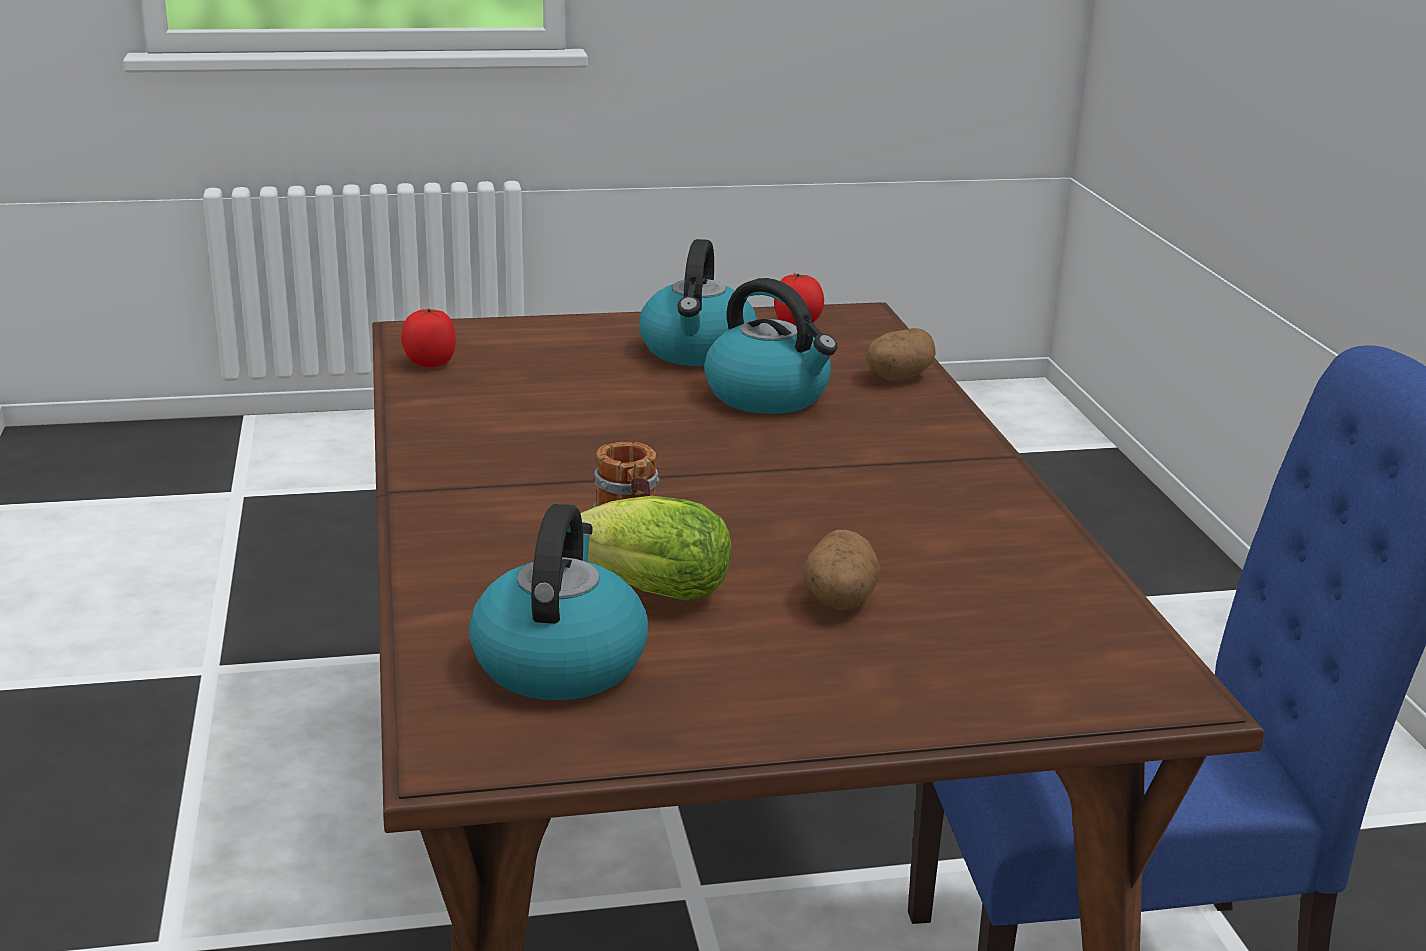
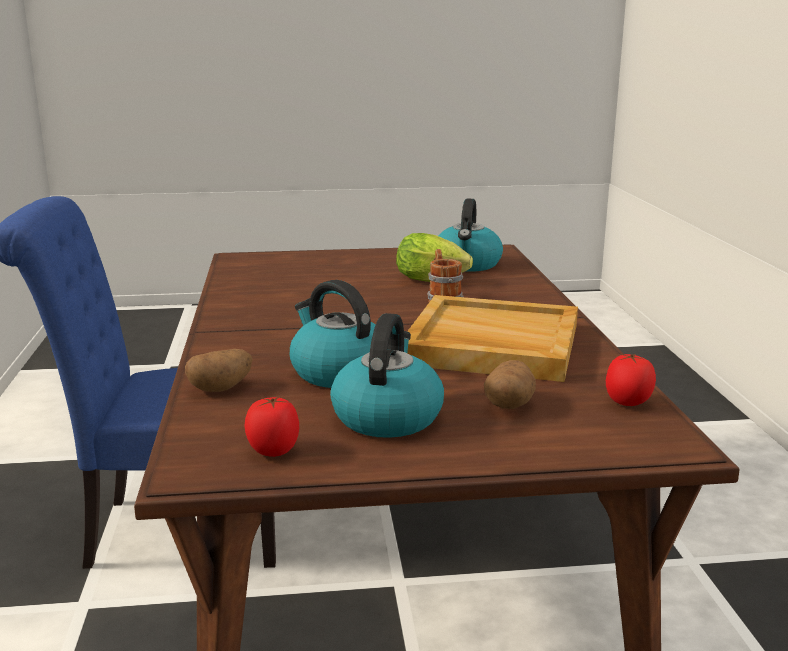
camera: 175 degrees left, 5 degrees down
(564, 436) = (490, 344): none -> beige tray
(839, 601) = (348, 277): potato -> potato (509, 404)

